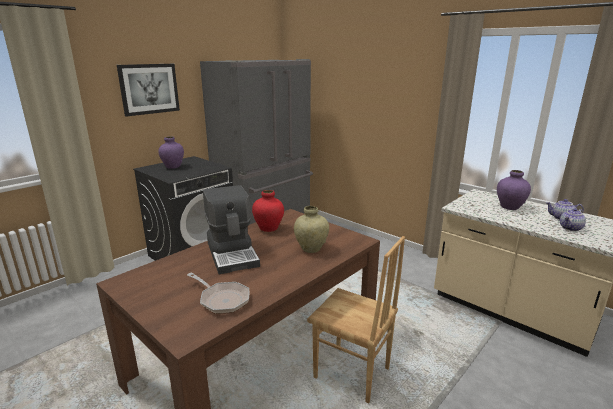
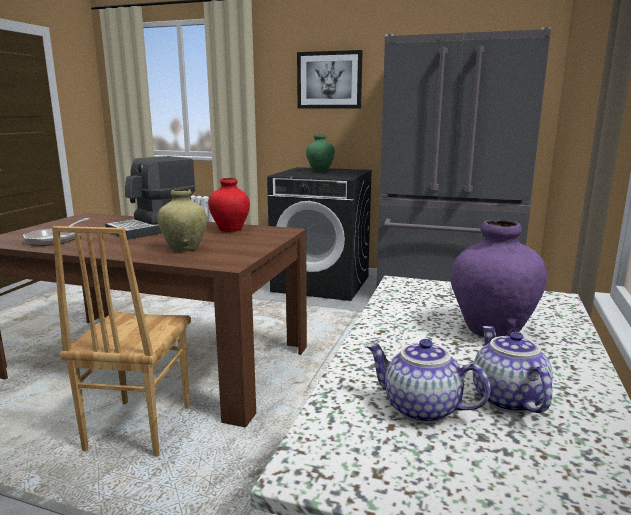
camera: 65 degrees right, 5 degrees down
(173, 167) = (320, 171): purple vase -> green vase

